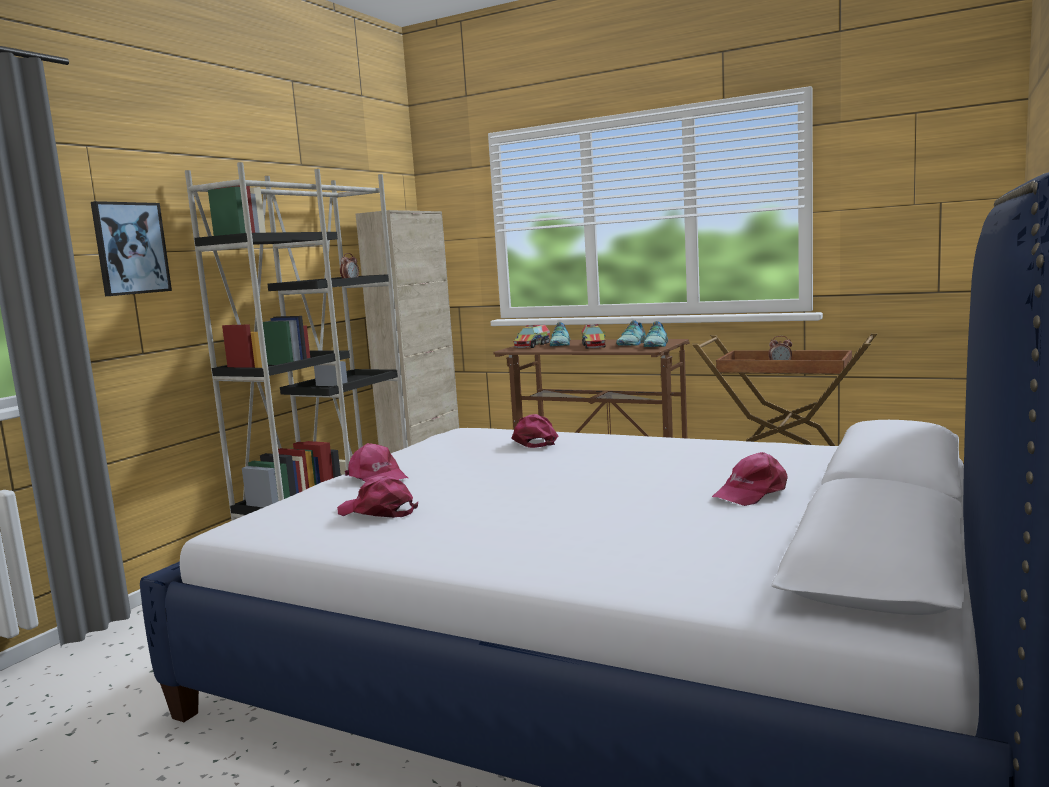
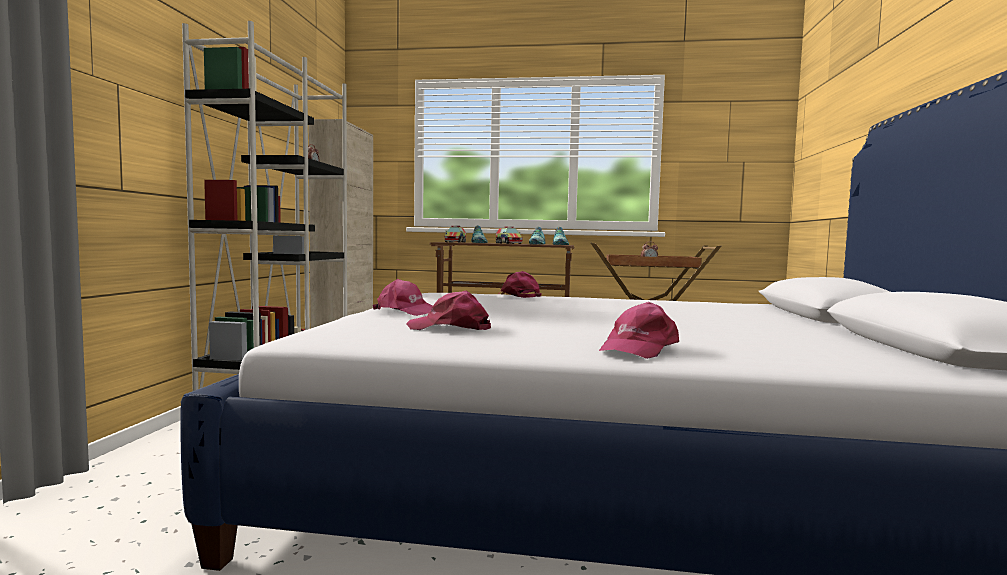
camera: 20 degrees left, 5 degrees down
(130, 248) = (122, 79): picture -> none
(751, 493) = (753, 320): pink cap -> pink cap (638, 348)

